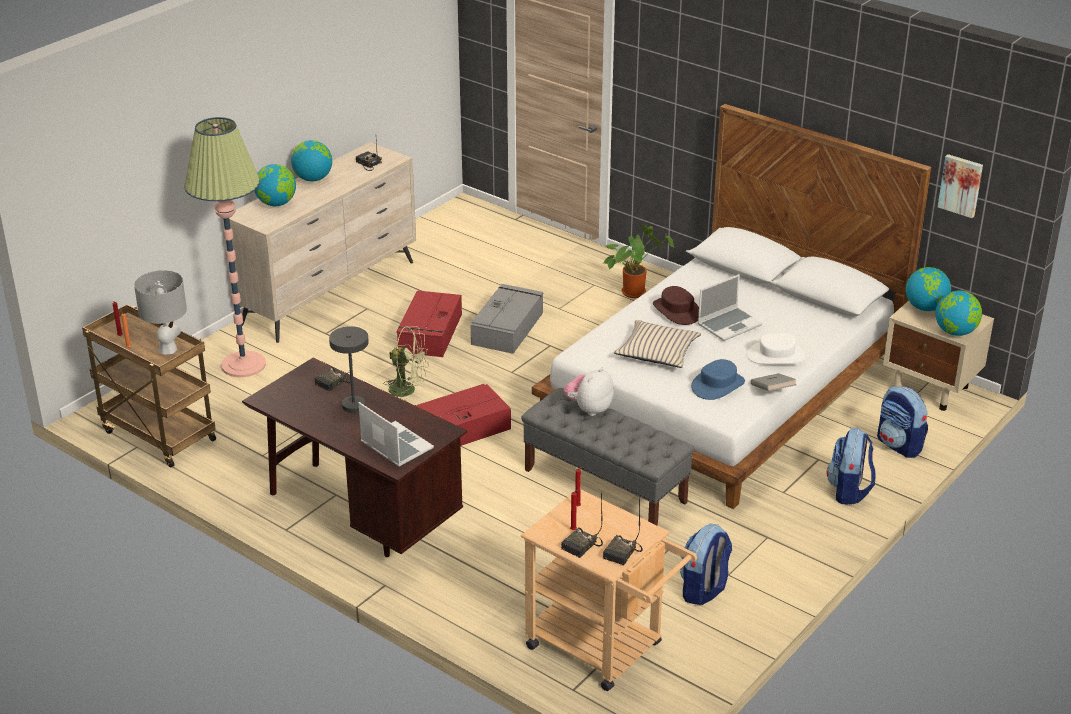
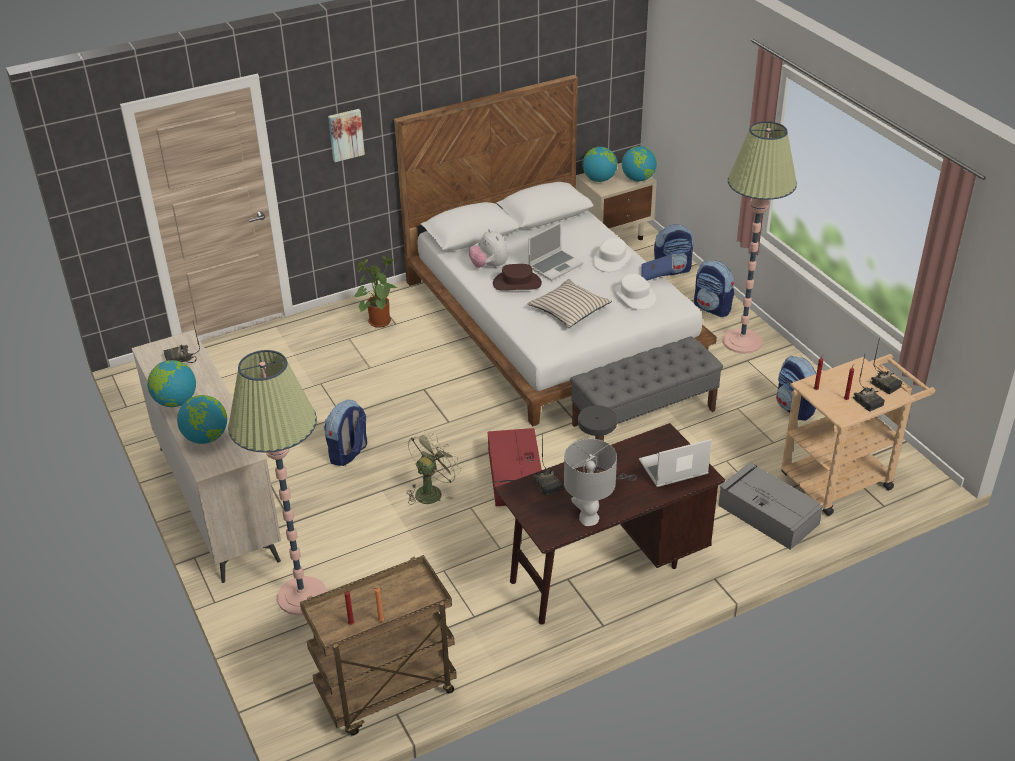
camera: 65 degrees left, 5 degrees up
(168, 349) = (405, 589): grey table lamp -> grey table lamp (588, 518)
(430, 333) = (348, 454): red storage box -> backpack
(508, 327) = (377, 404): grey storage box -> grey storage box (767, 514)
(589, 409) = (616, 370): plush toy -> plush toy (489, 266)
(717, 385) = (634, 296): blue hat -> white hat
(729, 324) = (555, 266): laptop -> laptop turned 60 degrees clockwise
(772, 391) = (656, 275): grey book -> blue book
(801, 526) = (742, 341): none -> floor lamp
(961, 185) = (594, 76): picture -> picture (345, 134)

